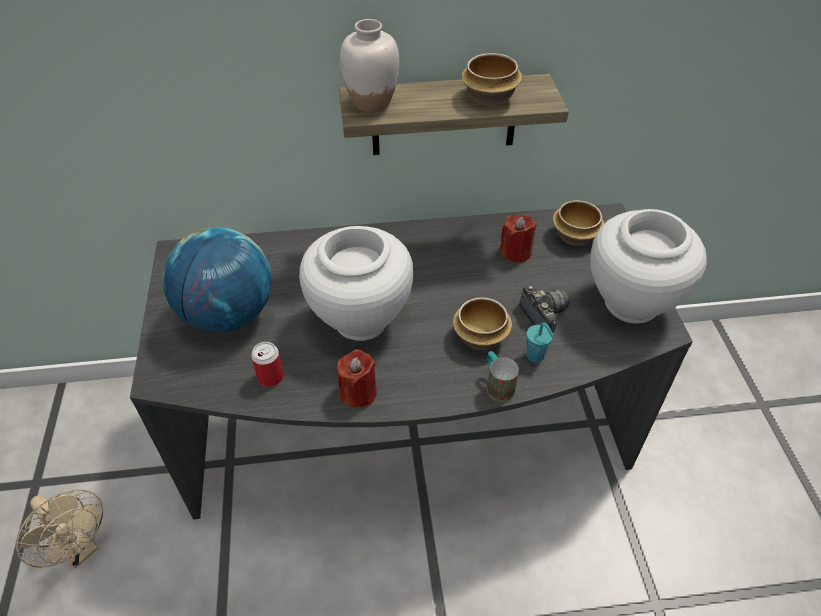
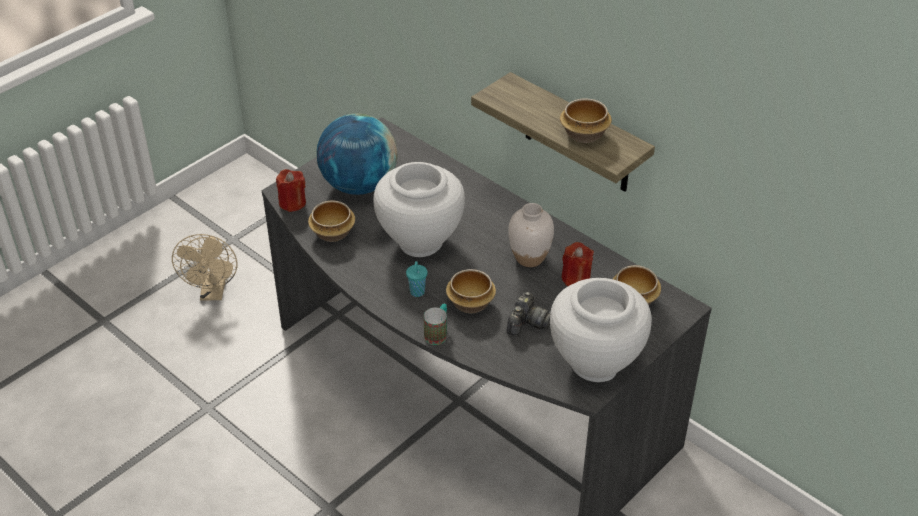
camera: 50 degrees right, 5 degrees down
(270, 377) = (333, 233): can -> bowl
(358, 392) = (363, 275): red candle -> red candle (292, 203)
(371, 103) = (509, 93): white vase -> white vase (529, 258)
(536, 357) = (484, 339): turquoise cup -> turquoise cup (417, 293)

